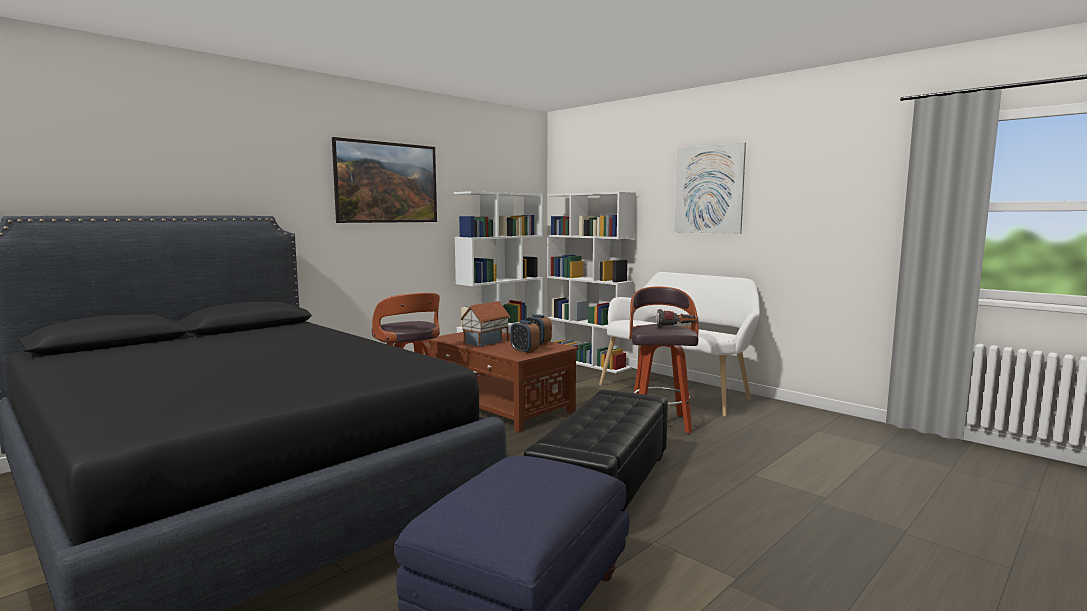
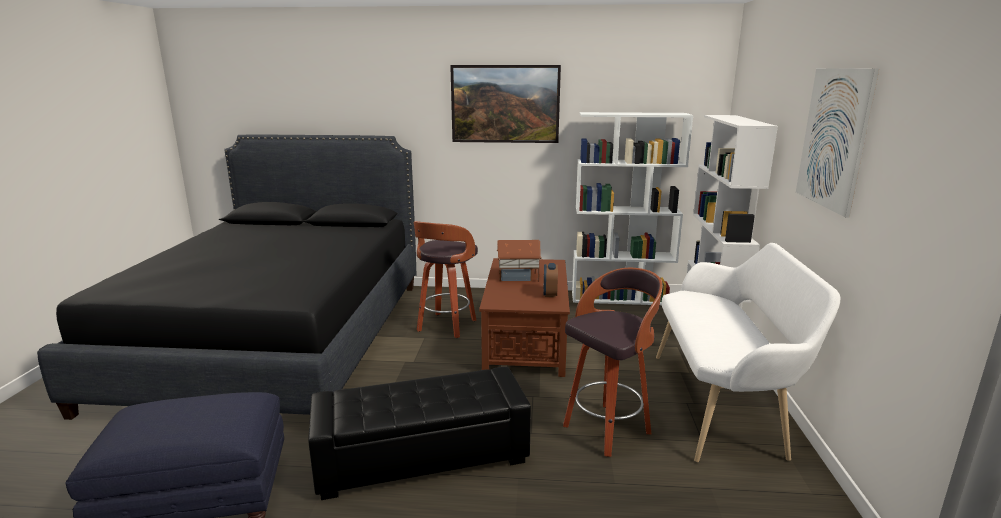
camera: 50 degrees right, 10 degrees up
(524, 351) = (514, 299): alarm clock -> none
(676, 328) = (618, 329): flashlight -> none

